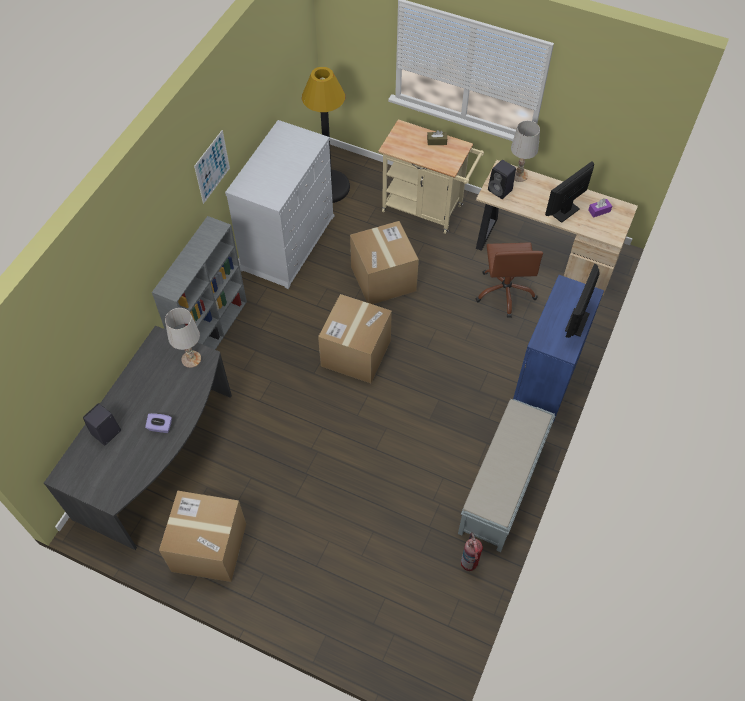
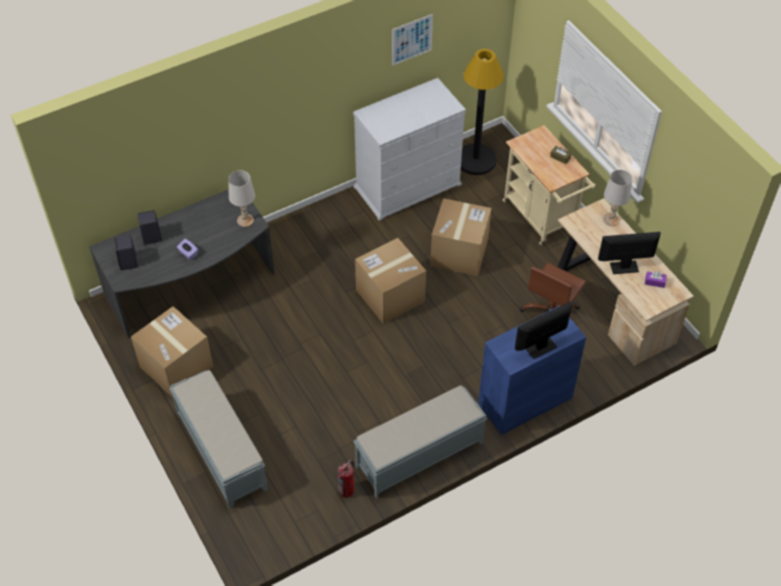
camera: 35 degrees right, 5 degrees down
(212, 167) = (344, 85): picture -> picture (412, 39)
(213, 331) = (298, 221): grey bookcase -> none
(323, 603) = (221, 450): none -> grey bench
(500, 190) = (584, 223): black speaker -> black speaker (128, 263)

